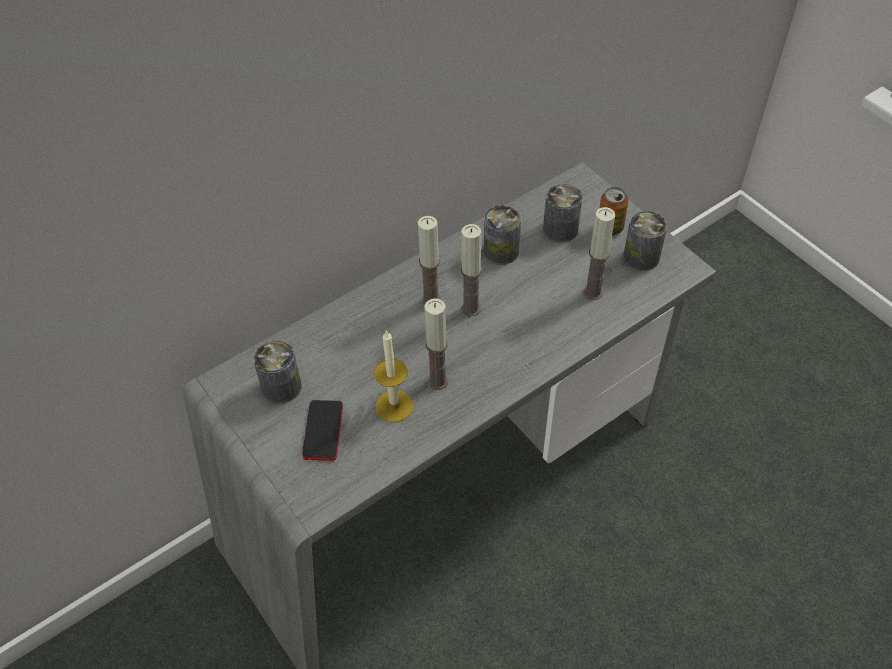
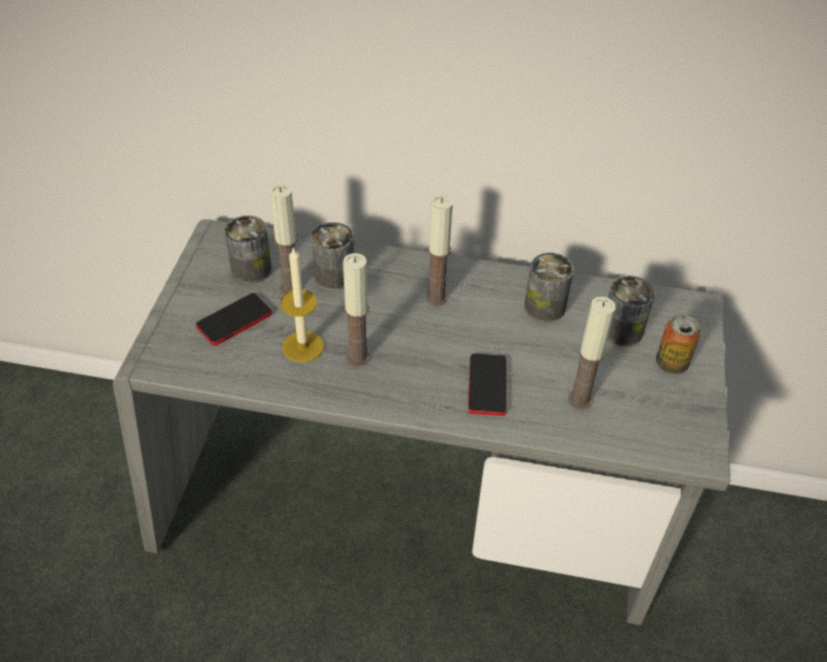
camera: 45 degrees right, 5 degrees down
(471, 308) = (458, 328): candle -> candle (291, 287)
(534, 329) = (487, 385): none -> phone
(641, 257) = (667, 409): can -> can (334, 276)

